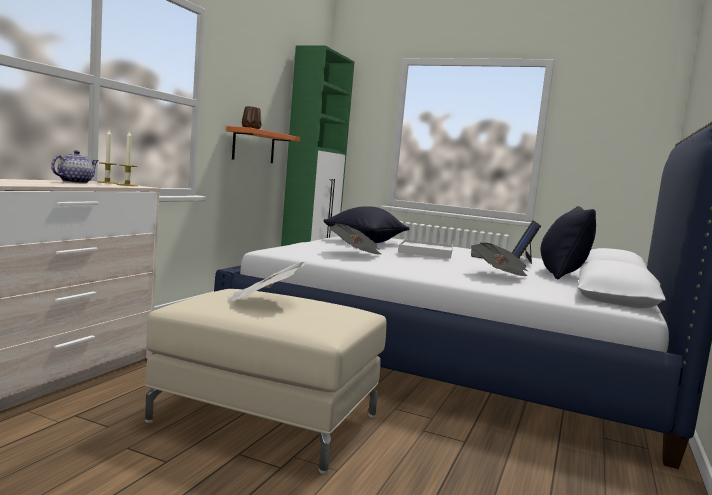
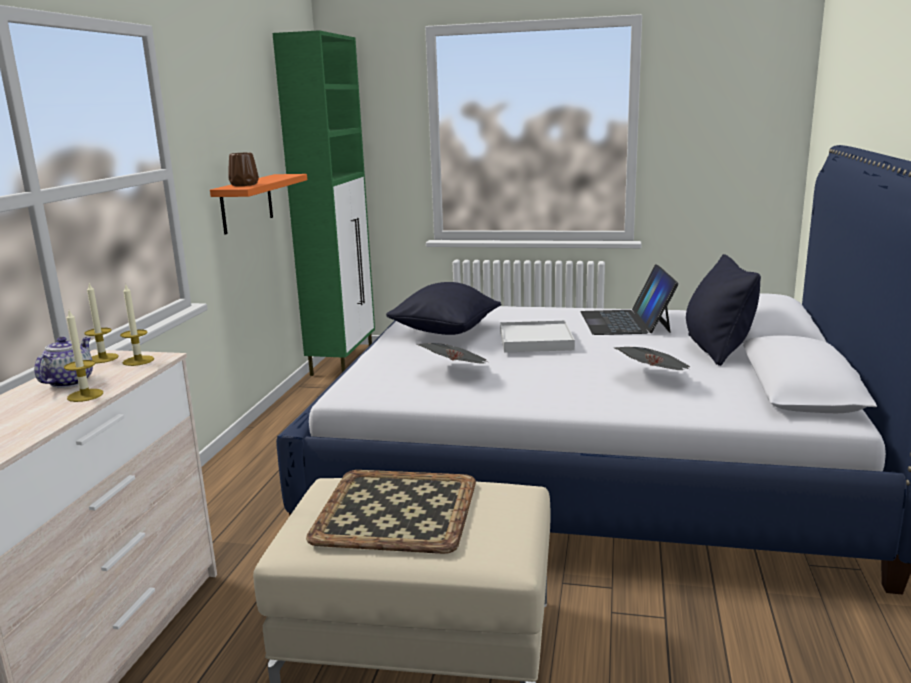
camera: 10 degrees left, 10 degrees up
(78, 184) = (85, 395): none -> candle
(263, 302) = (394, 511): newspaper -> tray

